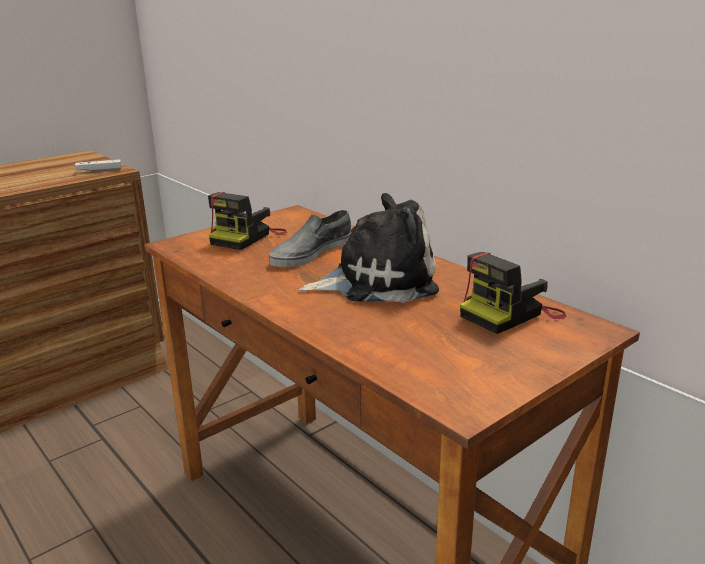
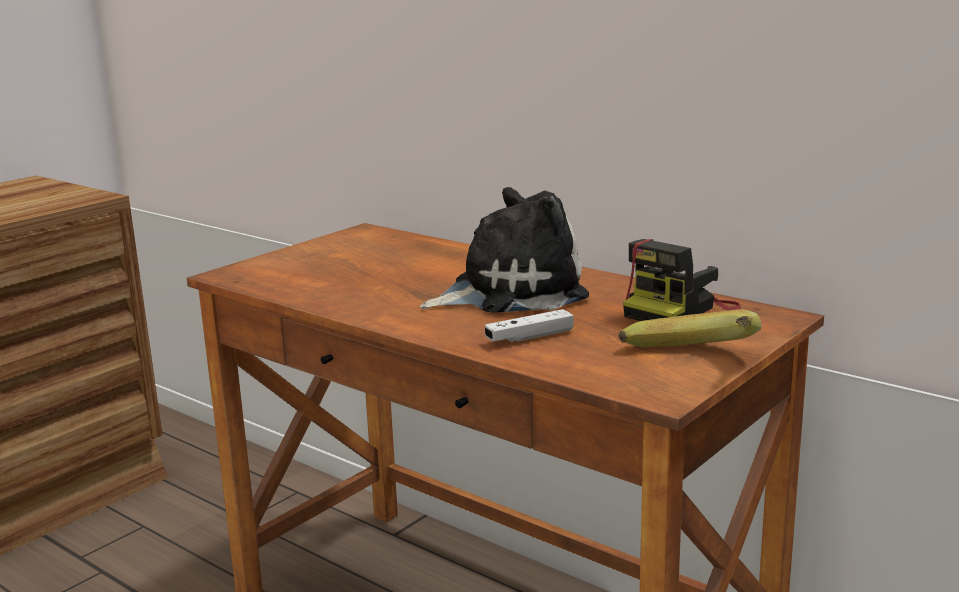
camera: 10 degrees left, 5 degrees down
(99, 171) = (71, 198): white game controller -> white game controller (529, 337)
(247, 237) = (320, 261): camera -> none
(311, 252) = (412, 271): grey shoe -> none
(502, 373) = (692, 362): none -> banana

